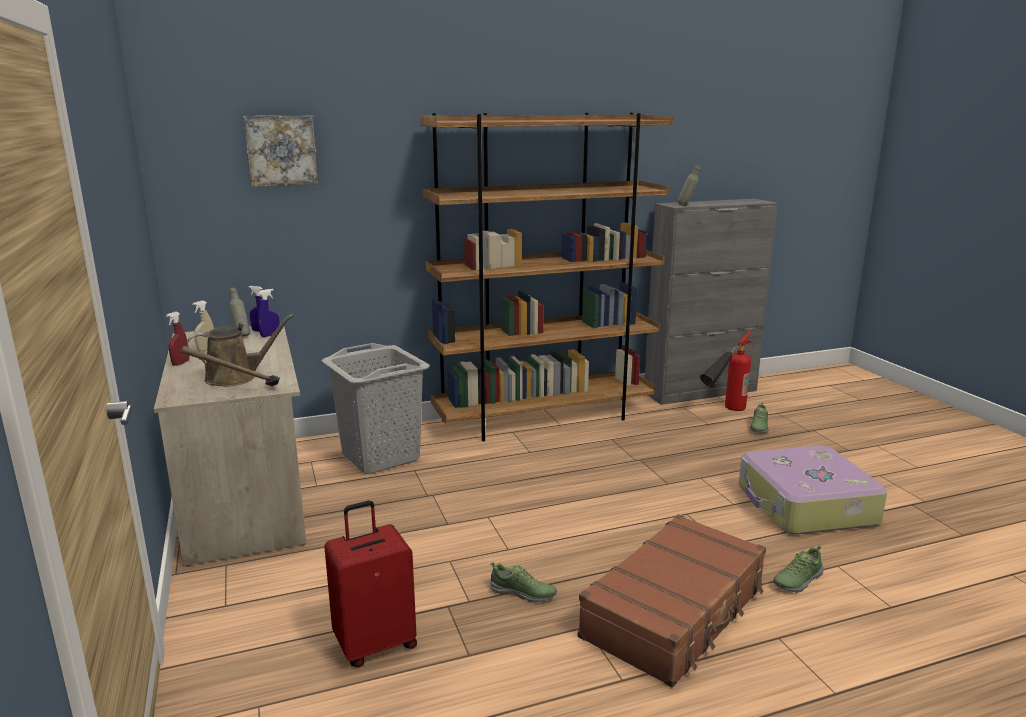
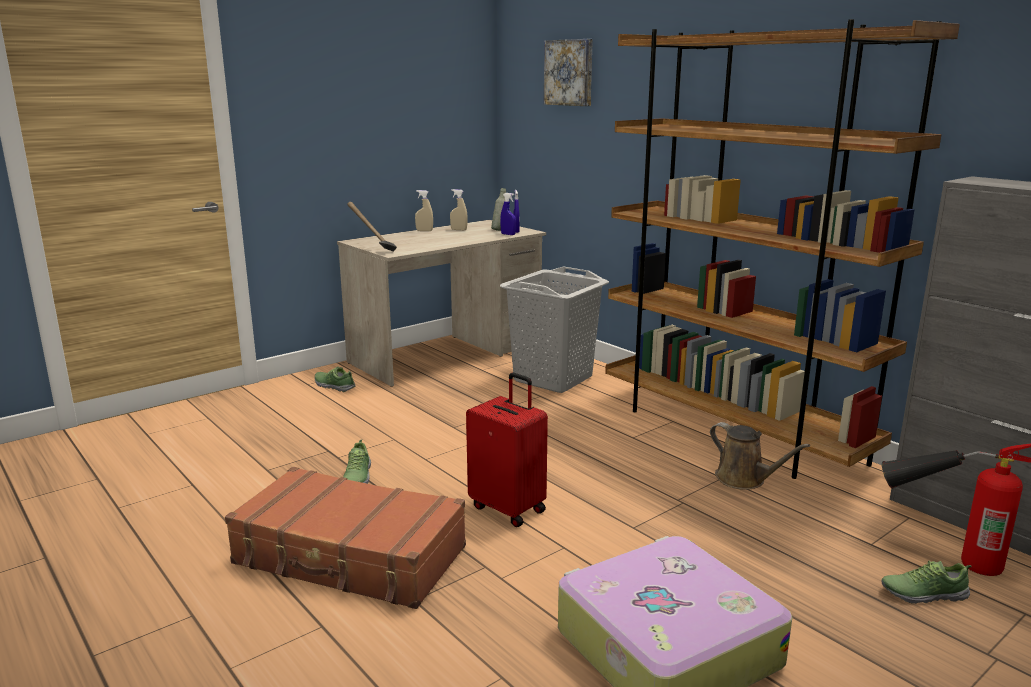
camera: 70 degrees right, 0 degrees up
(181, 363) = (424, 231): red spray bottle -> beige spray bottle
(236, 378) = (404, 243): brown watering can -> brown watering can (744, 480)
(375, 644) = (275, 436): red suitcase -> red suitcase (509, 508)
(687, 206) = (980, 183): grey bottle -> none
(797, 580) = (447, 639): shoe -> shoe (334, 386)

